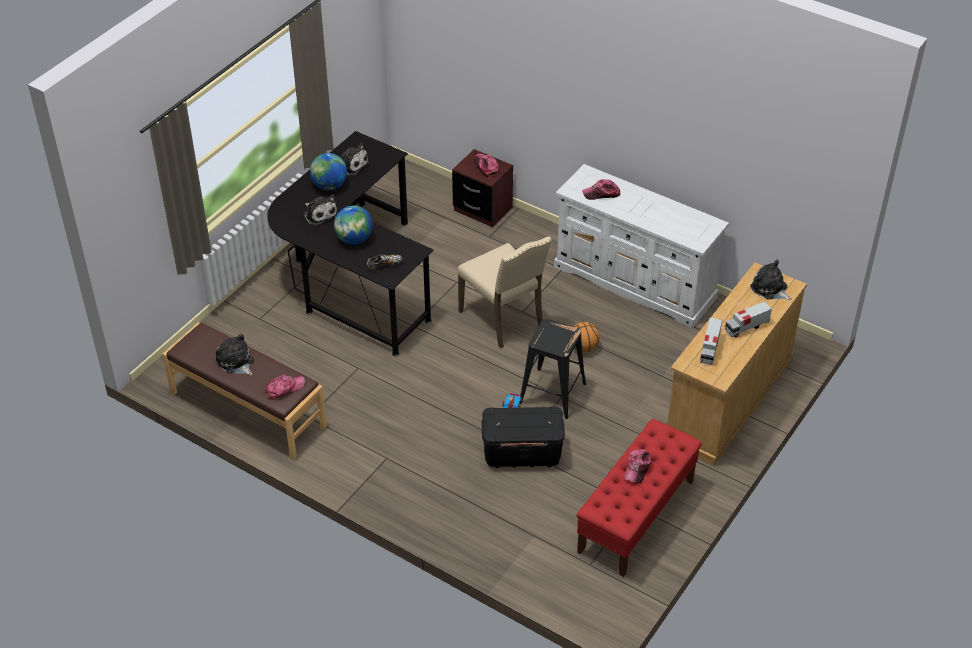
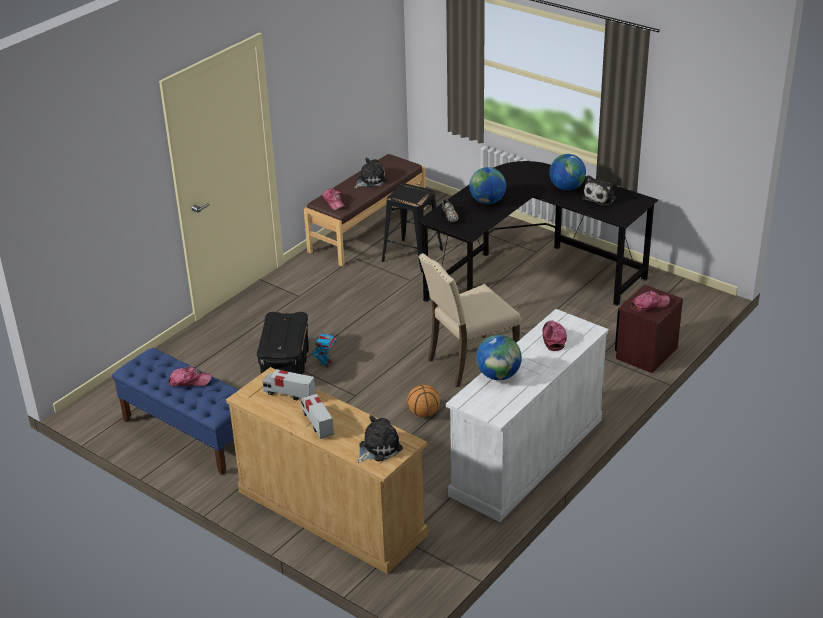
camera: 95 degrees right, 10 degrees down
(319, 214) = (524, 184): plush toy -> none
(551, 393) = (361, 389): black stool -> black stool (412, 255)
(636, 517) = (189, 433): red bench -> blue bench
(637, 468) = (189, 381): cap -> cap turned 150 degrees clockwise
(659, 224) = (498, 375): none -> globe

